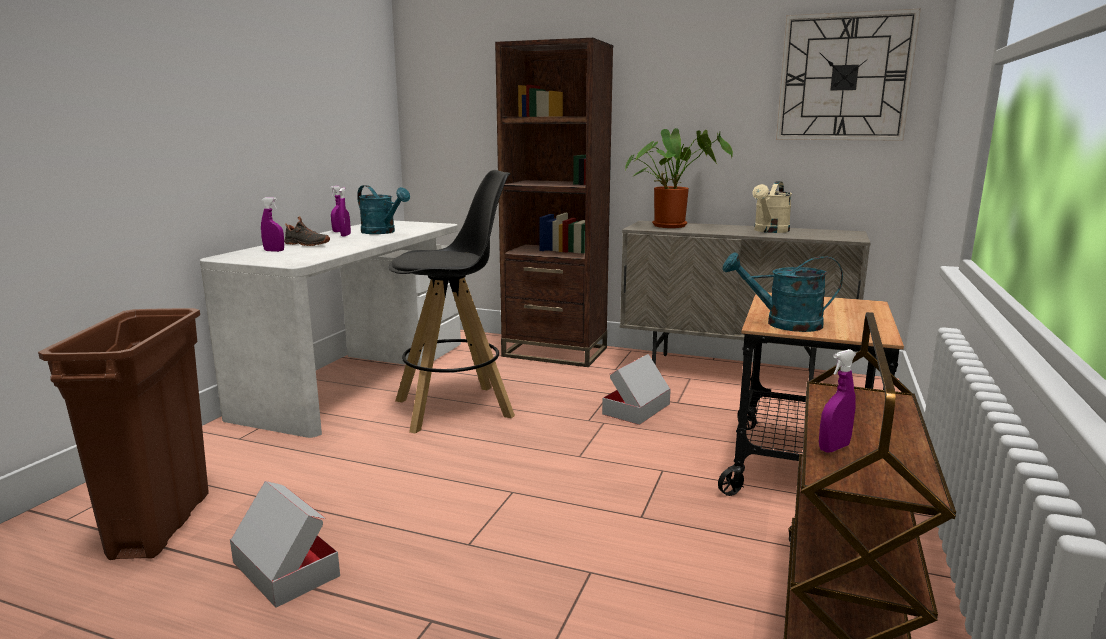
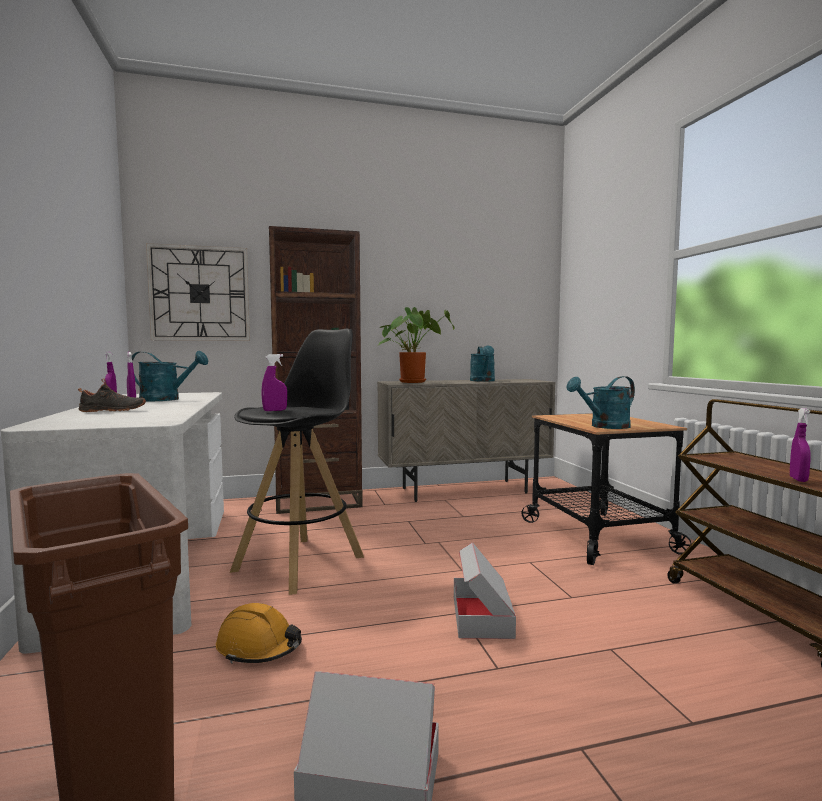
camera: 35 degrees left, 10 degrees down
(274, 251) = (90, 417): purple spray bottle -> purple spray bottle (275, 410)
(338, 464) = (259, 647): none -> orange hard hat
(636, 409) = (445, 527): cardboard box -> cardboard box (482, 616)
(769, 231) = (483, 381): beige watering can -> turquoise watering can
(844, 77) = (508, 278): wall clock -> wall clock (200, 293)

